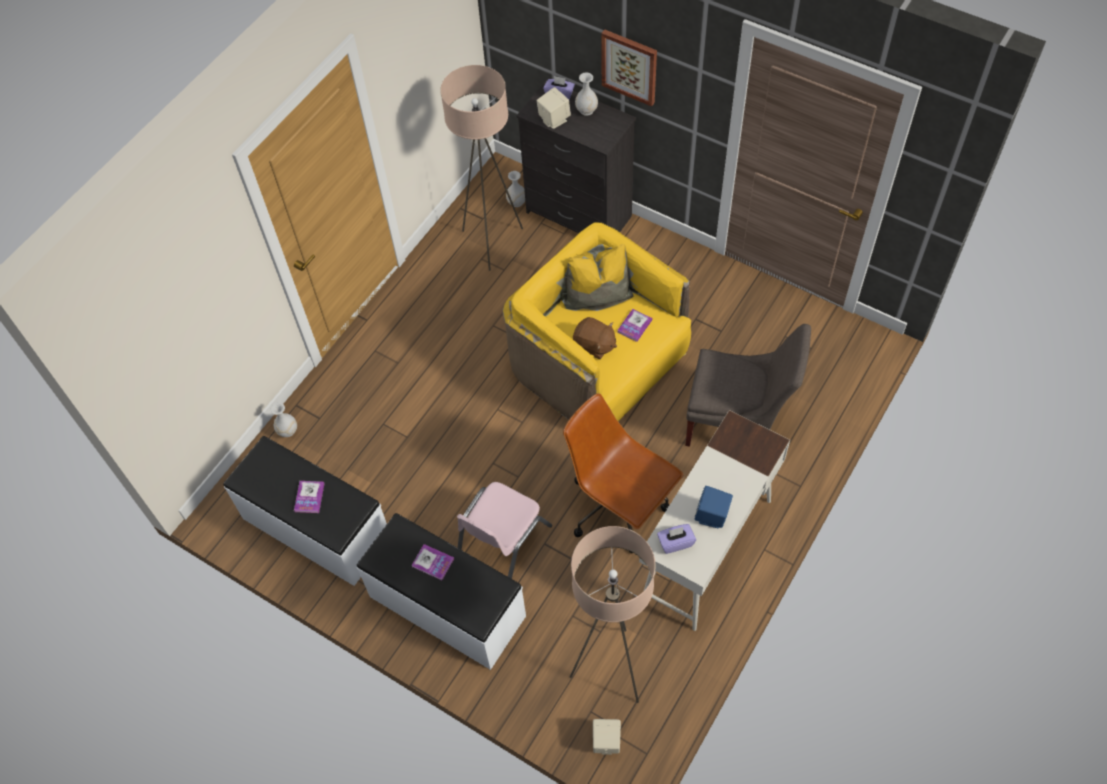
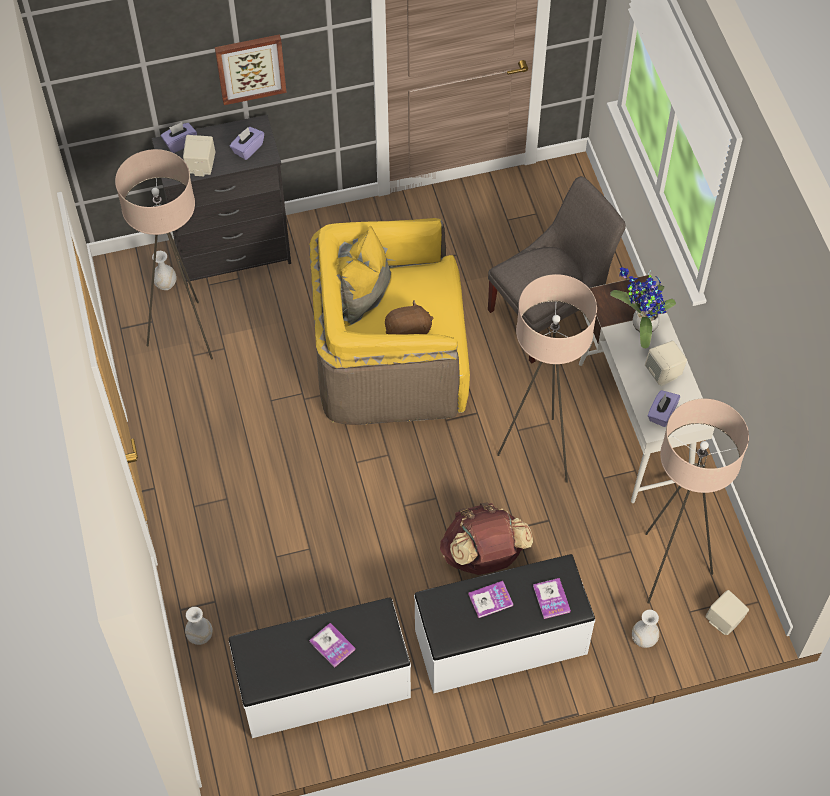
camera: 50 degrees left, 0 degrees up
(502, 542) = (483, 556): pink chair -> brown backpack
(587, 110) = (219, 138): white vase -> white vase (644, 638)
(596, 130) = (247, 149): none -> purple tissue box
(619, 508) = (539, 452): brown office chair -> beige floor lamp
(634, 326) = (420, 293): book -> book (551, 599)
(712, 516) = (663, 373): blue speaker -> beige speaker
(738, 468) = (641, 324): none -> potted plant

